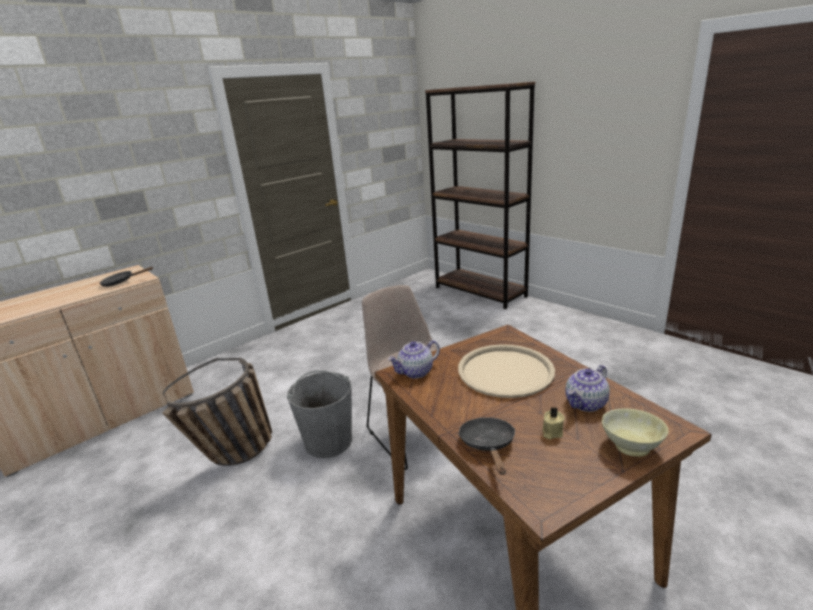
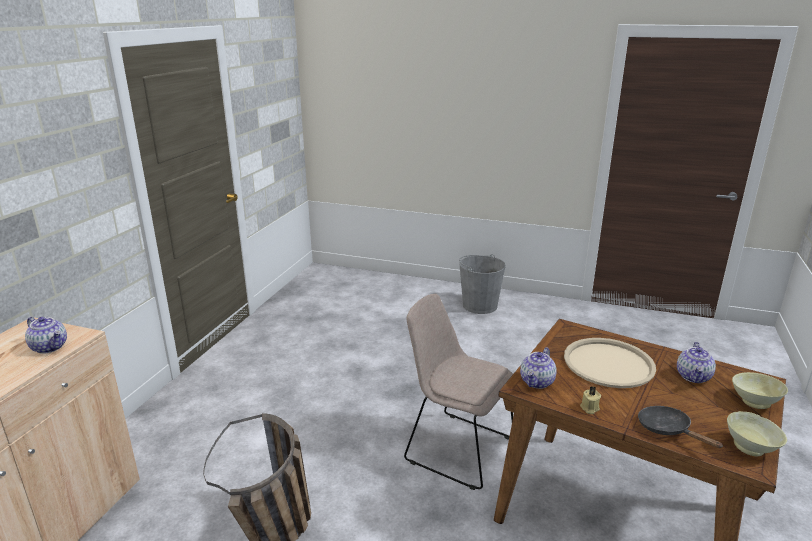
camera: 30 degrees left, 0 degrees up
(121, 282) = (50, 347): black frying pan -> teapot
(328, 441) = (373, 485): grey bucket -> grey bucket (479, 305)
(480, 292) = (395, 283): brown bookcase -> none
(551, 432) = (697, 406): beige candle -> beige candle (589, 408)
(562, 491) = (751, 448): none -> beige bowl

